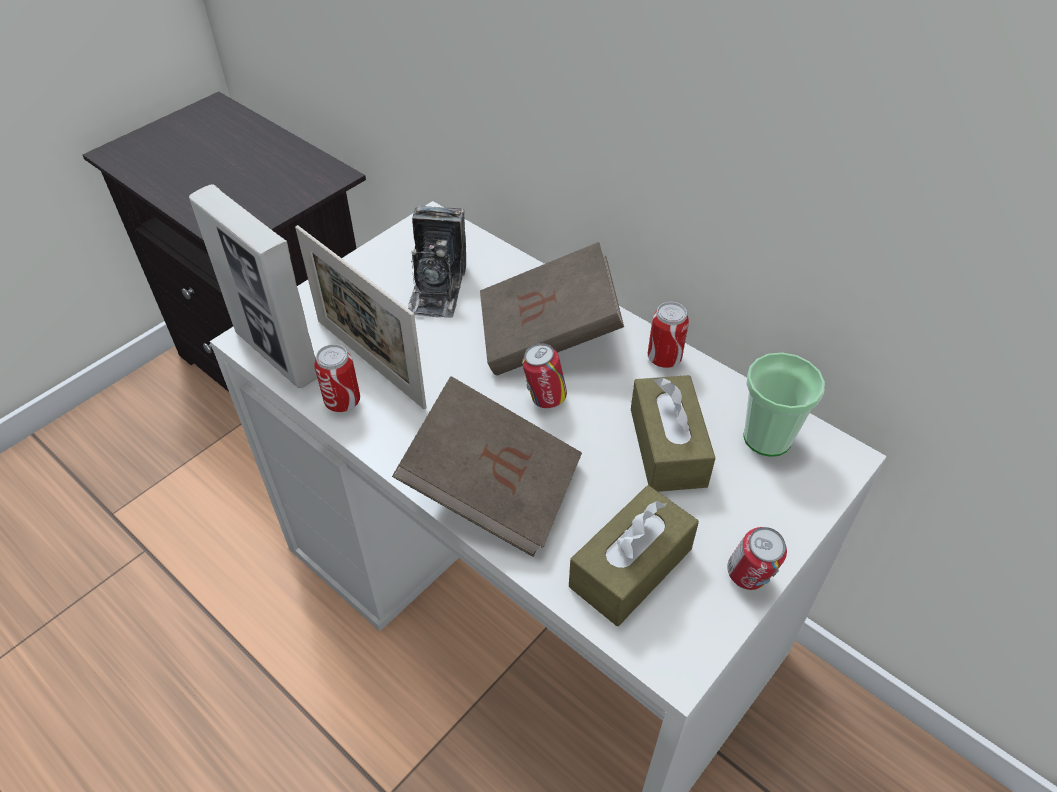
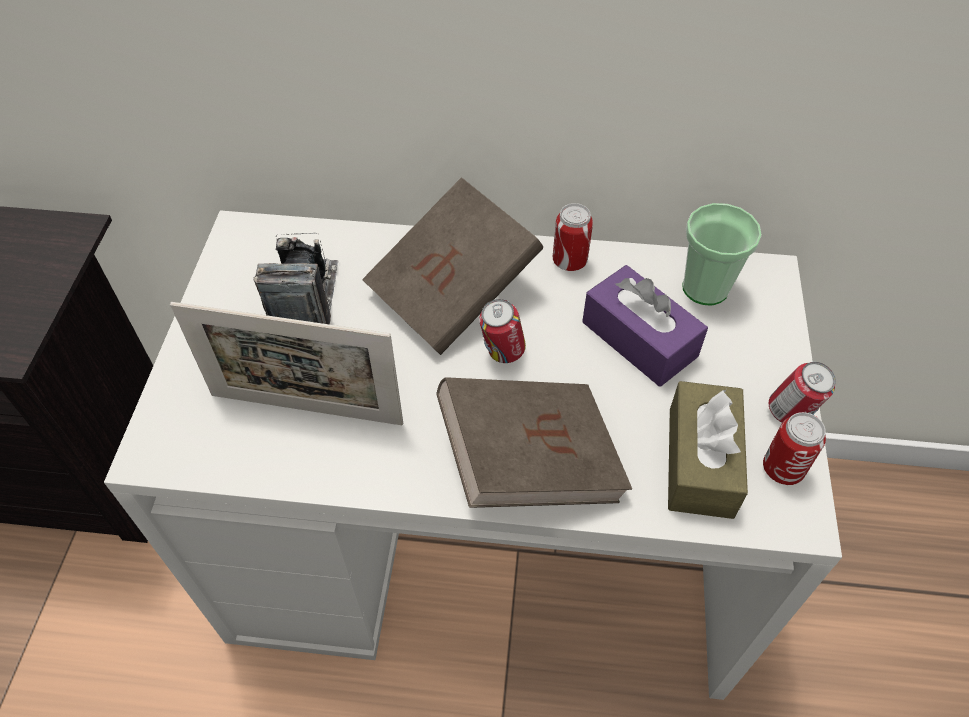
camera: 35 degrees left, 5 degrees up
(277, 354) = (198, 454): picture frame -> none
(342, 401) = (314, 463): can -> can (782, 469)
(437, 288) = (306, 298): camera -> camera turned 150 degrees counterclockwise
(667, 447) = (639, 339): brown tissue box -> purple tissue box

